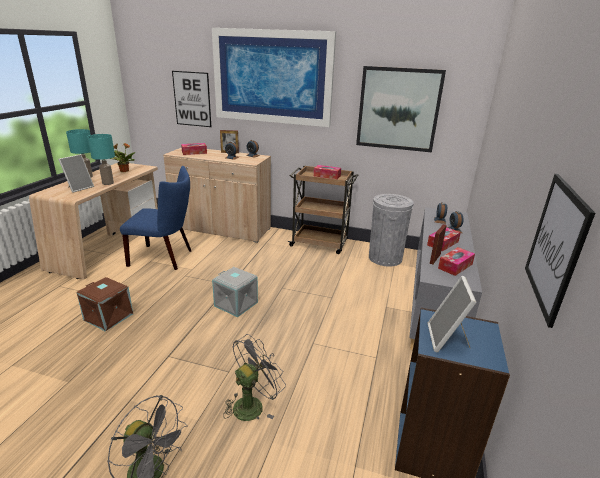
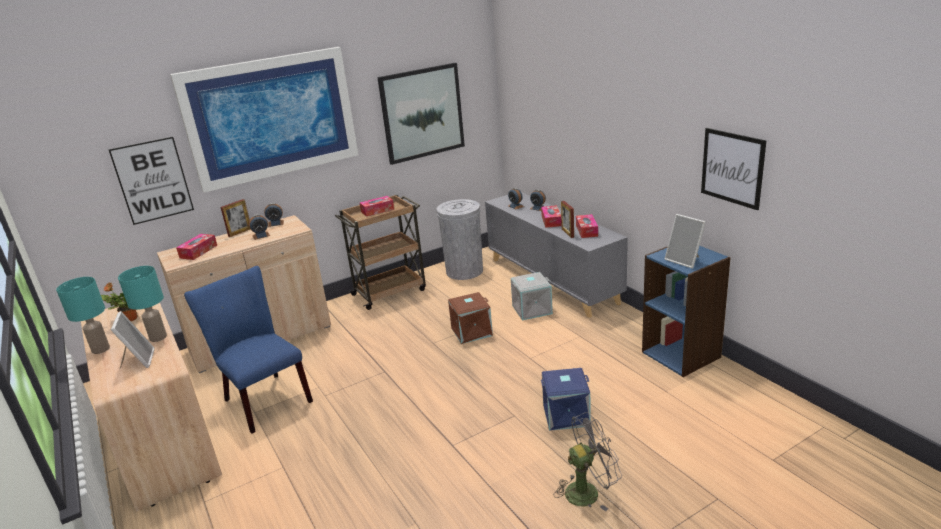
camera: 45 degrees left, 0 degrees up
(109, 316) = (333, 471): brown storage box -> brown storage box (471, 331)
(165, 258) = (263, 399): blue chair -> blue chair turned 90 degrees counterclockwise
(236, 304) = (423, 378): grey storage box -> grey storage box (532, 309)
(252, 404) = (566, 415): grey fan -> blue storage box

